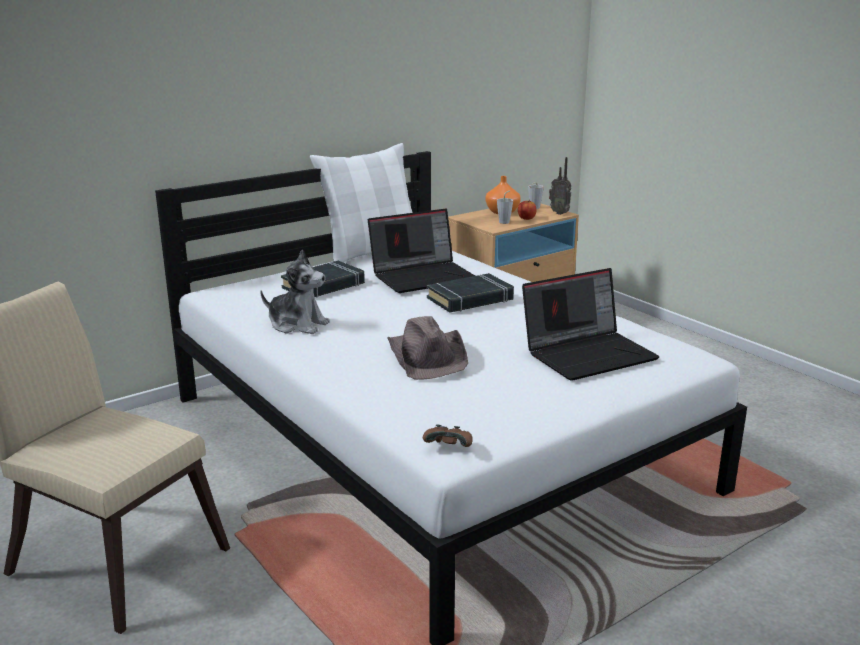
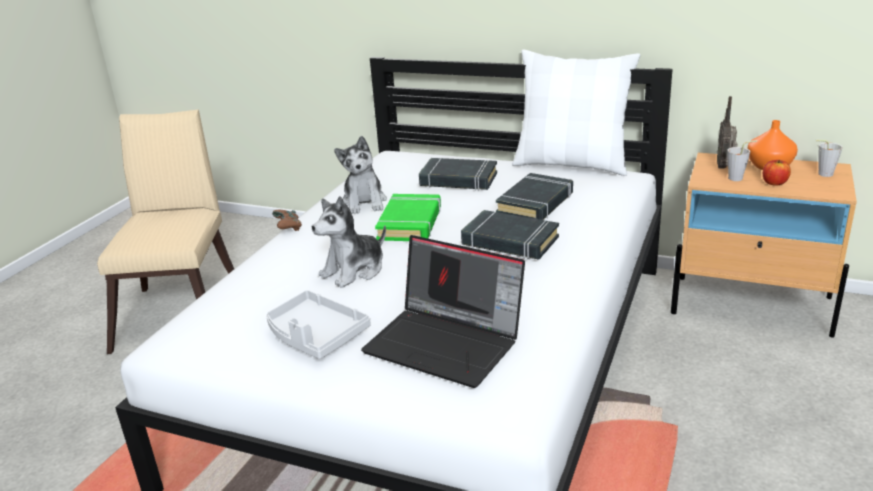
camera: 60 degrees right, 5 degrees up
(378, 319) = (410, 223): none -> green book
(423, 276) = (535, 203): laptop -> black book
(428, 357) = (354, 271): brown hat -> plush toy
(449, 448) = (179, 340): brown game controller -> brown game controller (288, 228)
(518, 392) = (315, 336): none -> grey tray
(560, 213) = (835, 191): radio -> radio (724, 166)

